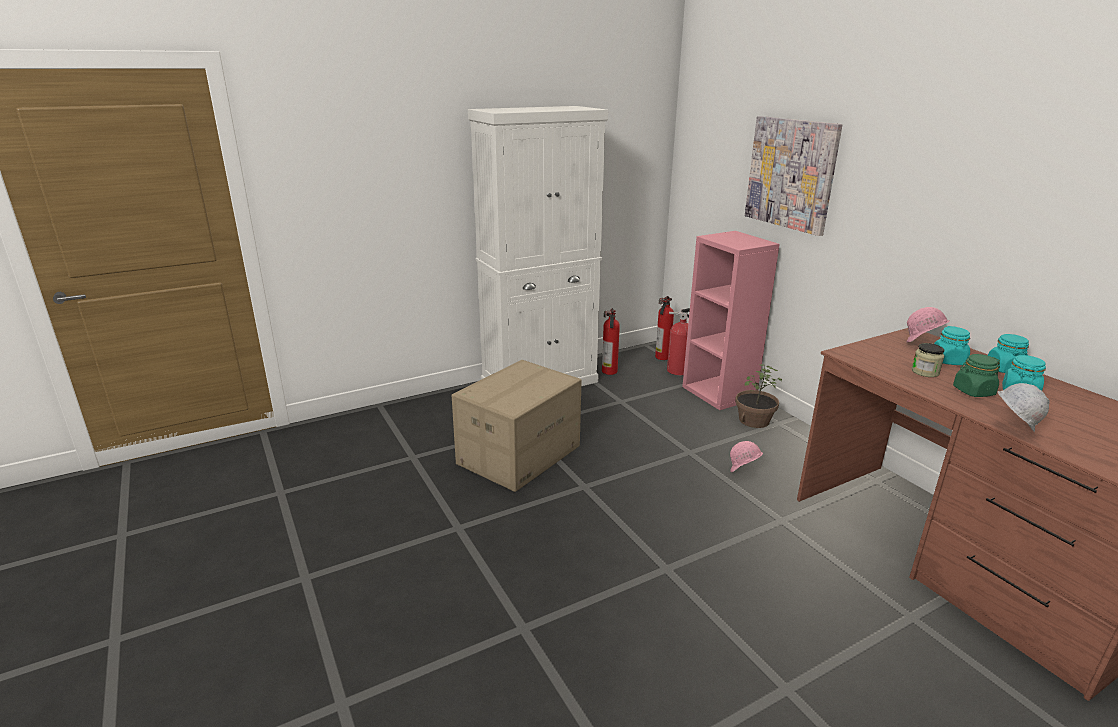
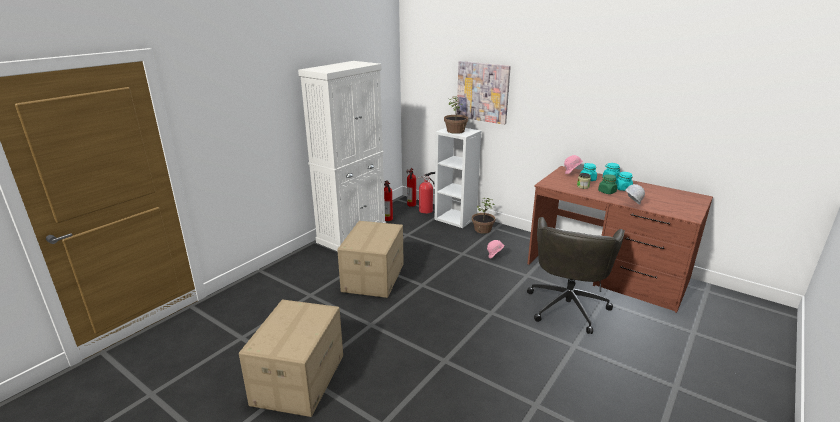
camera: 25 degrees left, 0 degrees up
(295, 578) = (298, 379): none -> cardboard box
(719, 393) = (456, 218): pink bookcase -> white bookcase
(731, 239) = (455, 131): none -> potted plant
(827, 602) = (567, 305): none -> grey office chair

